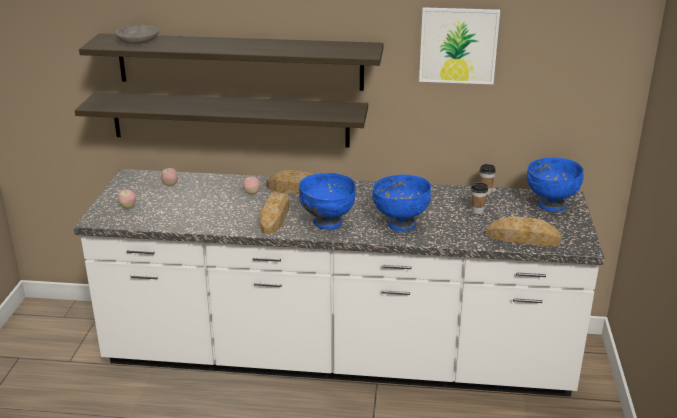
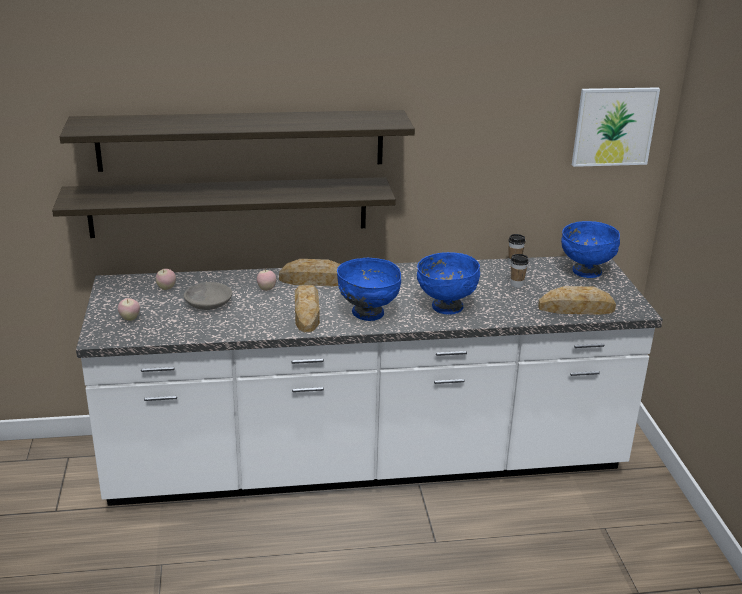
camera: 15 degrees left, 0 degrees up
(138, 40) = (125, 122): grey bowl -> grey bowl (208, 302)
(458, 45) = (483, 109): picture -> picture (614, 126)

